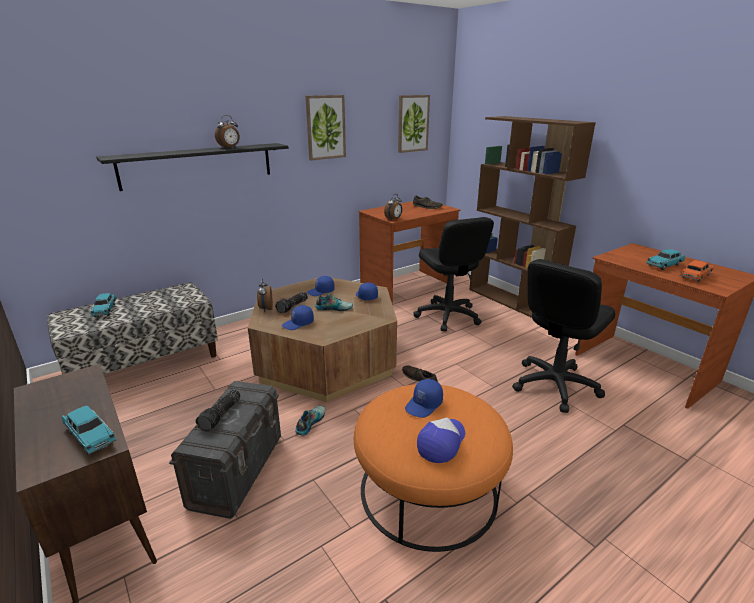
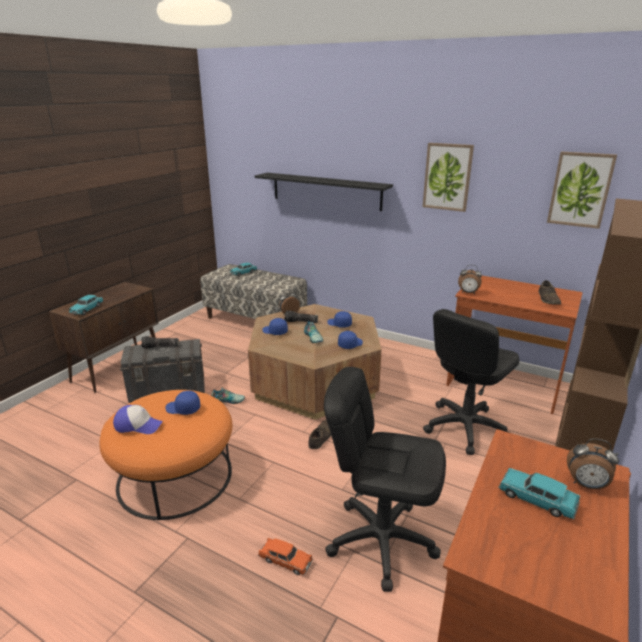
camera: 65 degrees right, 0 degrees up
(230, 148) = (341, 181): alarm clock -> alarm clock (586, 485)
(695, 276) = (513, 534): orange toy car -> orange toy car (285, 561)

